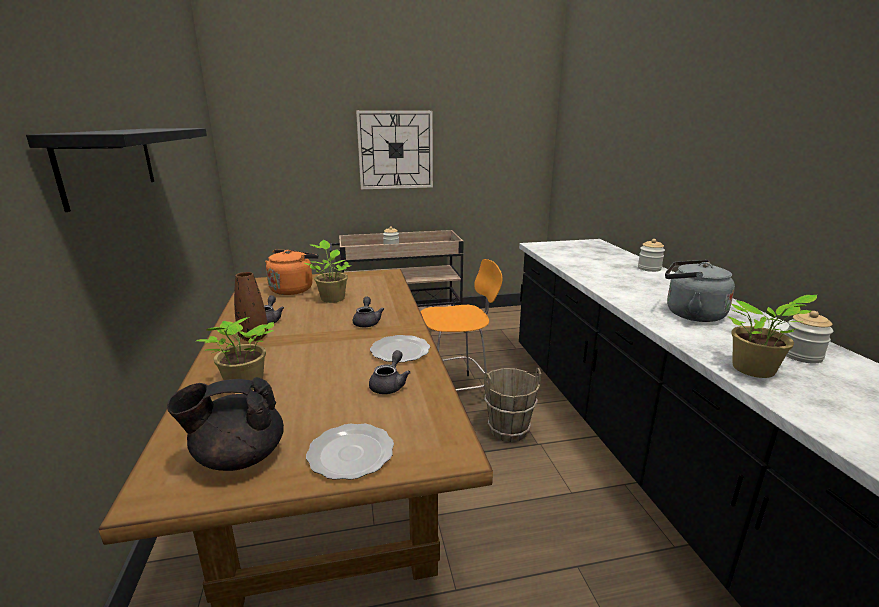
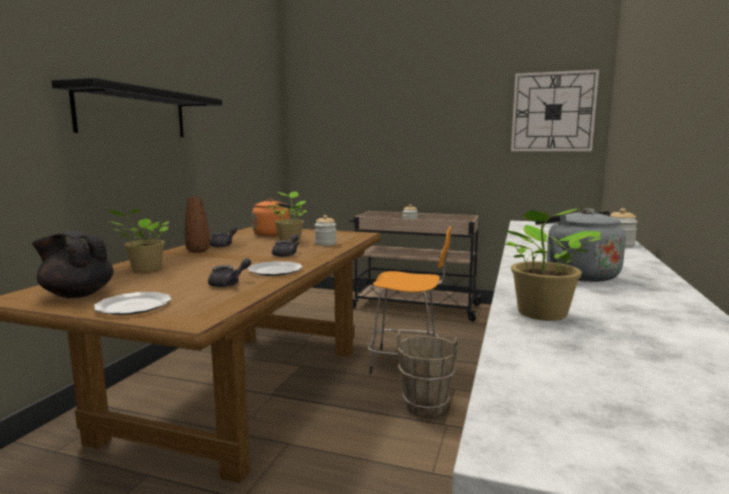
camera: 30 degrees right, 10 degrees down
(395, 150) = (428, 134): wall clock -> wall clock (553, 112)
(801, 355) = (643, 317): jar -> jar (325, 243)

